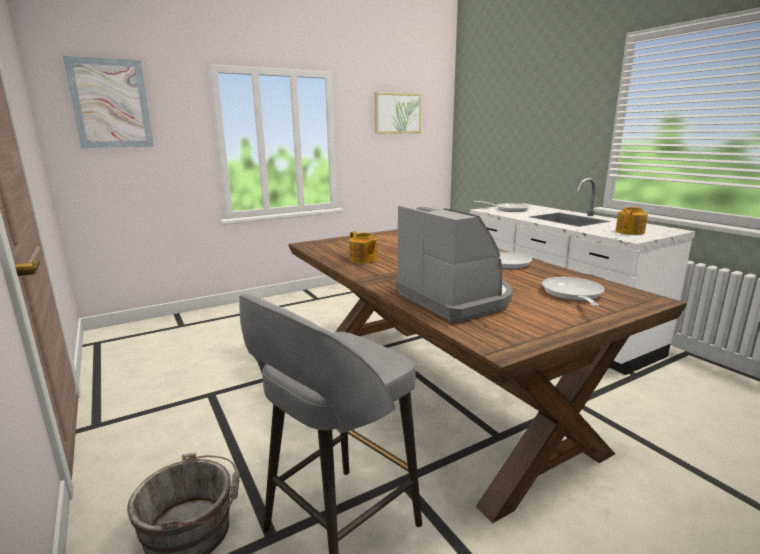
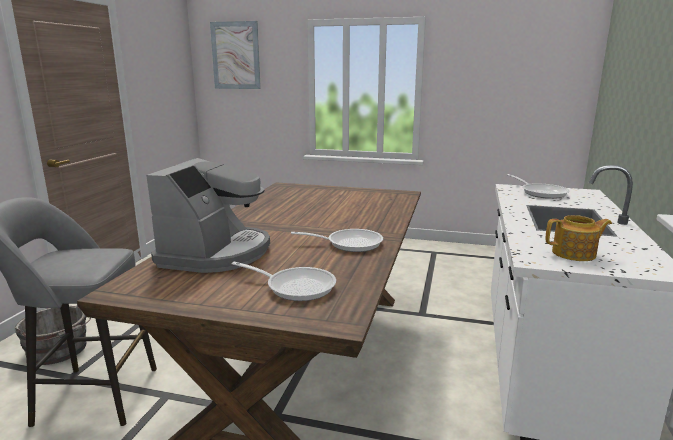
camera: 45 degrees right, 0 degrees up
(363, 260) = (271, 207): teapot -> none
(397, 113) = (509, 59): picture -> none
(572, 295) = (295, 287): frying pan -> frying pan turned 60 degrees clockwise

